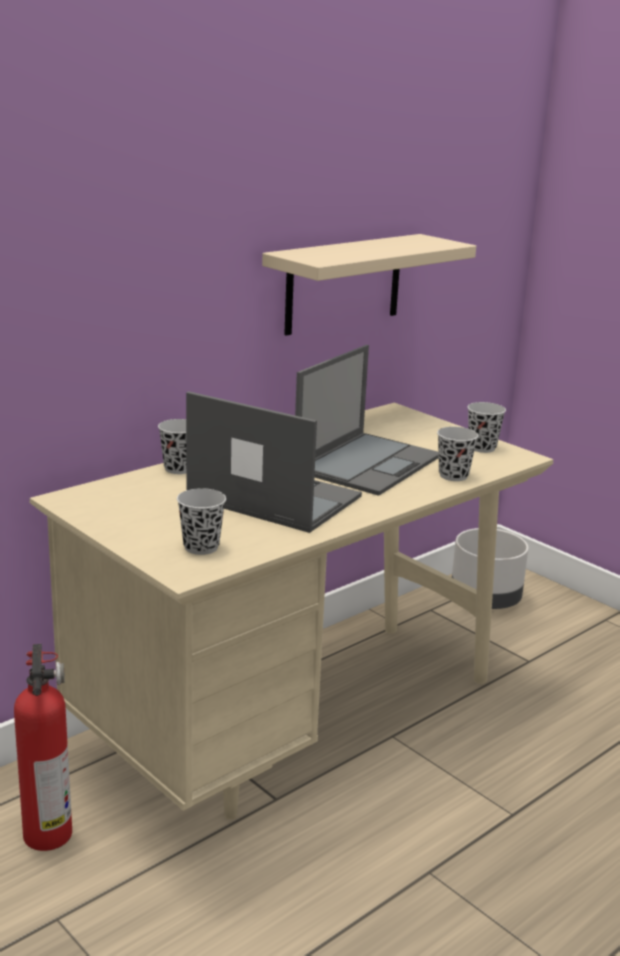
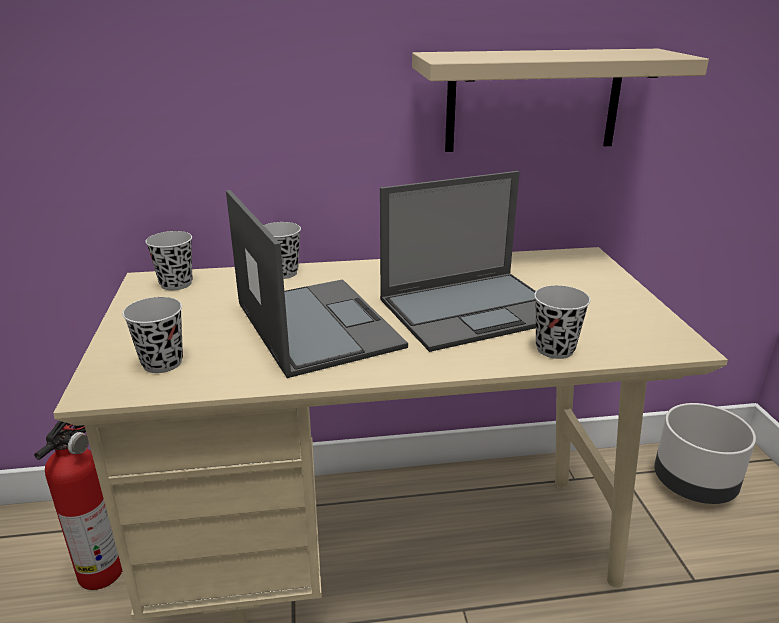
camera: 35 degrees right, 5 degrees up
(482, 448) = (639, 321): black cup -> black cup (176, 284)

